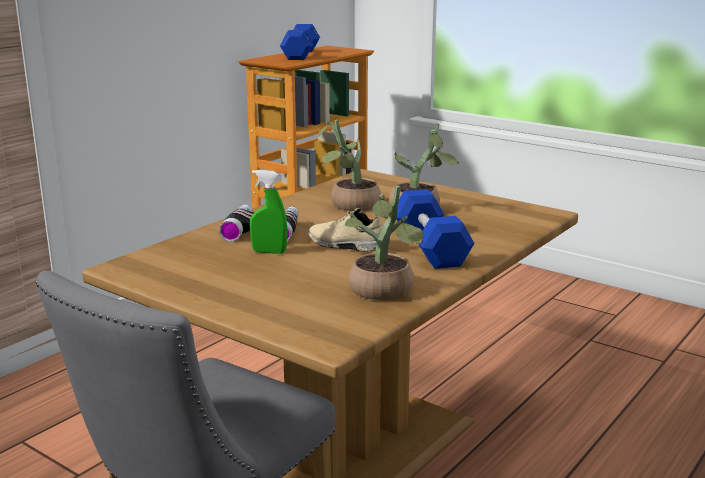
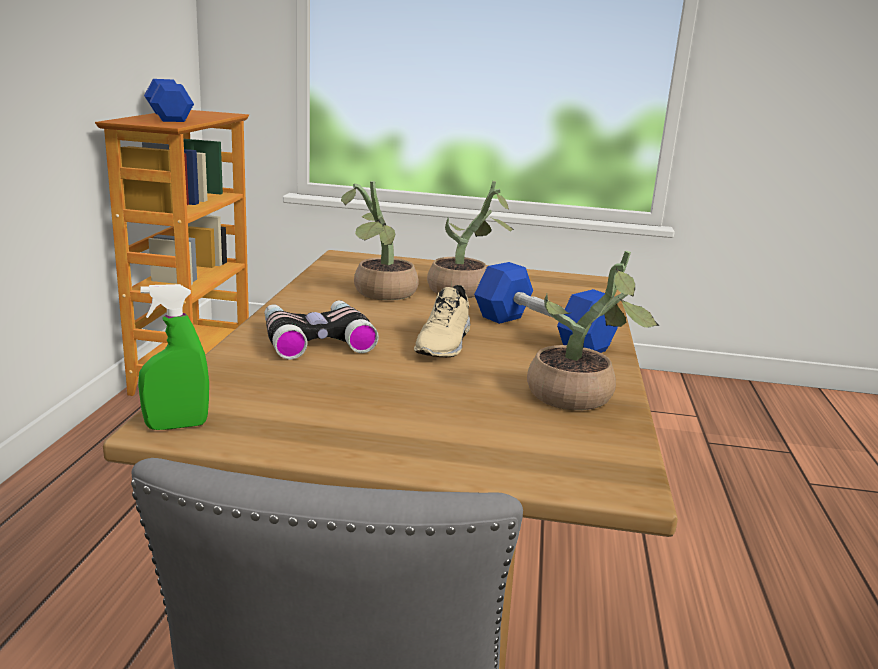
camera: 30 degrees left, 0 degrees up
(269, 252) = (363, 366): green spray bottle -> green spray bottle (176, 426)
(345, 245) = (445, 343): beige shoe -> beige shoe turned 75 degrees counterclockwise

